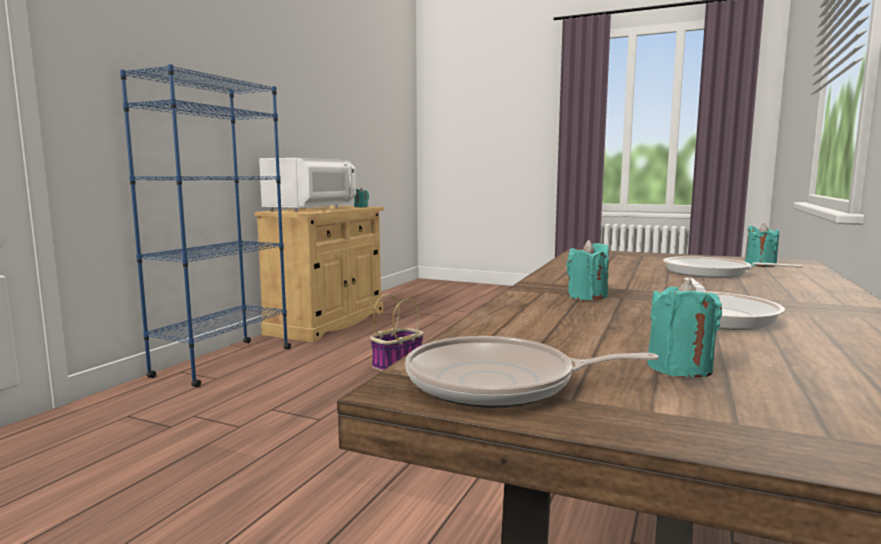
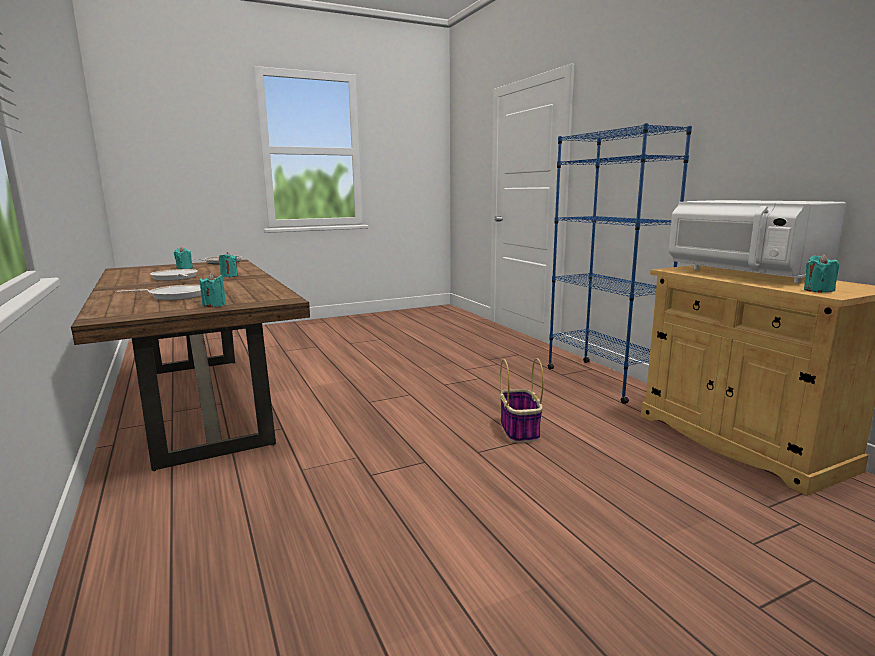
camera: 130 degrees right, 5 degrees up
(760, 264) = (135, 309): turquoise candle -> turquoise candle (214, 305)

